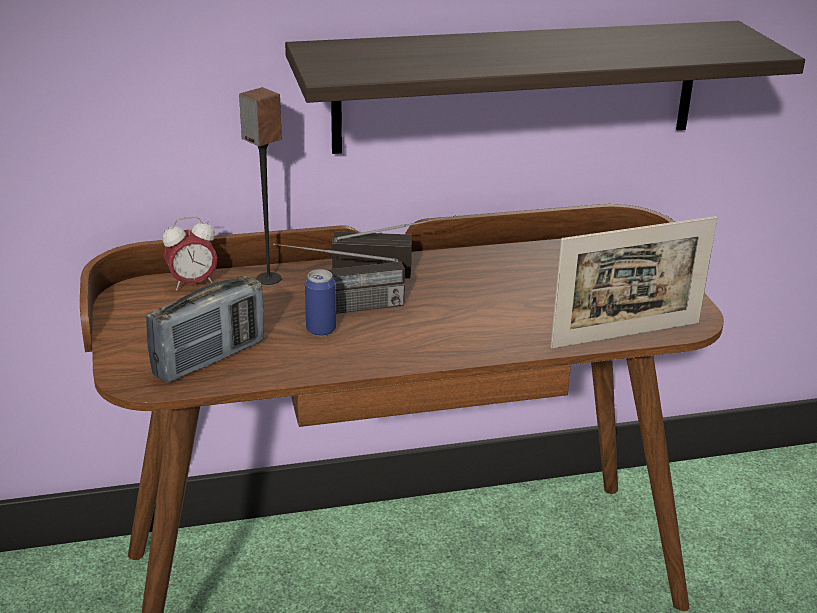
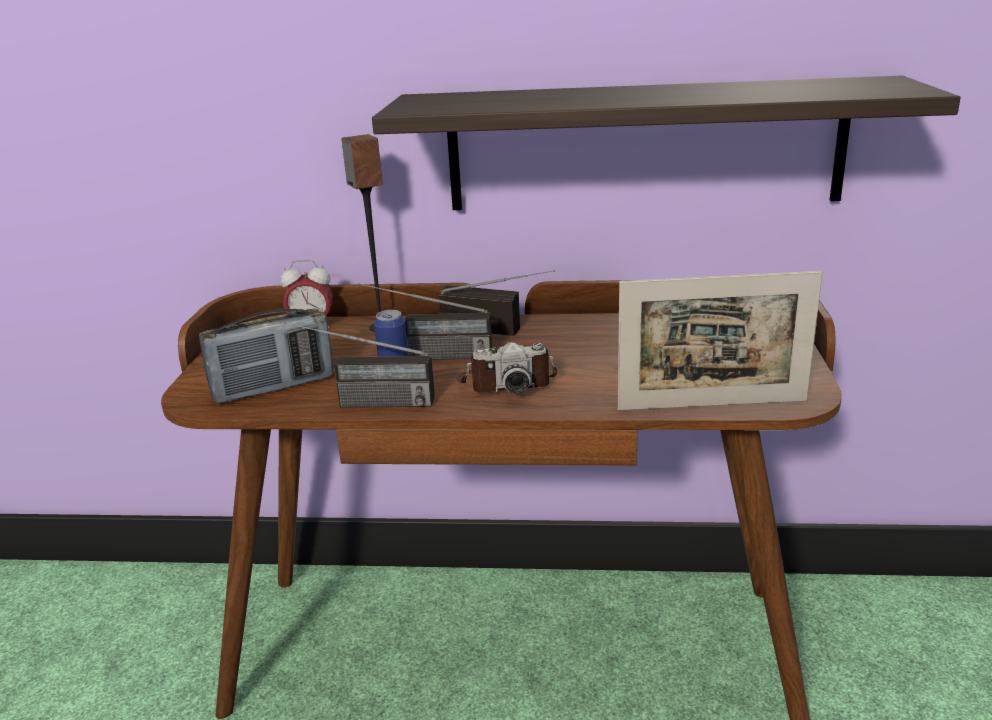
camera: 20 degrees right, 5 degrees down
(313, 366) = (362, 403): none -> radio
(435, 330) = (506, 382): none -> camera

